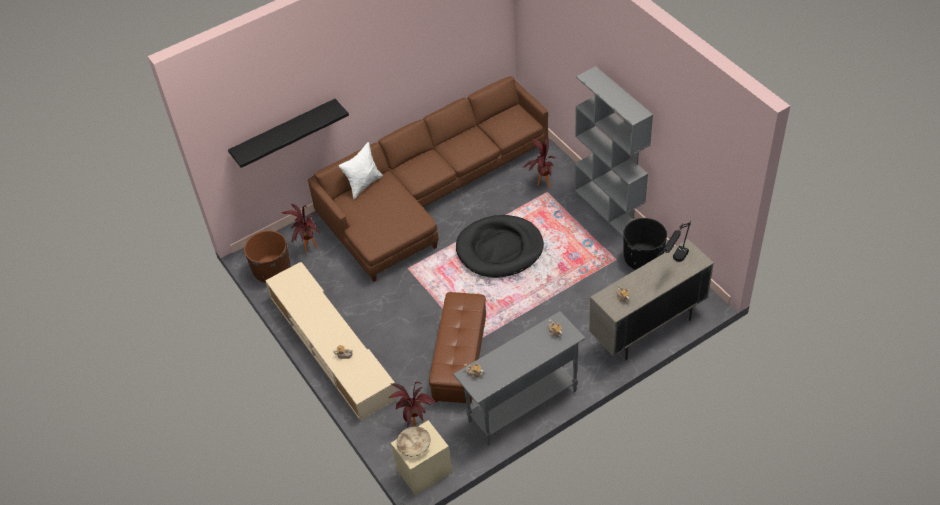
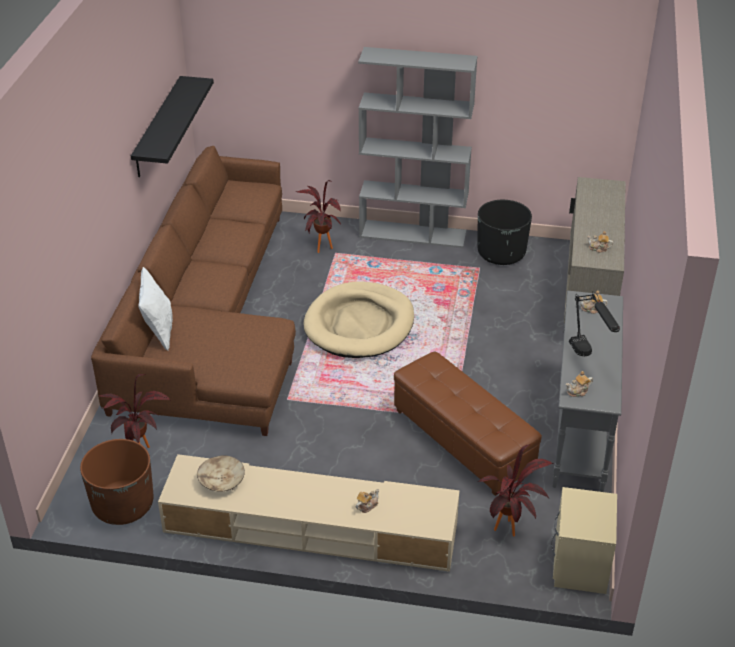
camera: 50 degrees left, 10 degrees down
(284, 132) = (59, 283): black shelf -> black shelf (158, 127)
(414, 445) = (585, 519): beige bowl -> beige bowl (221, 481)
(499, 249) = (359, 324): black dog bed -> beige dog bed
(675, 263) = (597, 199): black table lamp -> black table lamp (588, 359)

